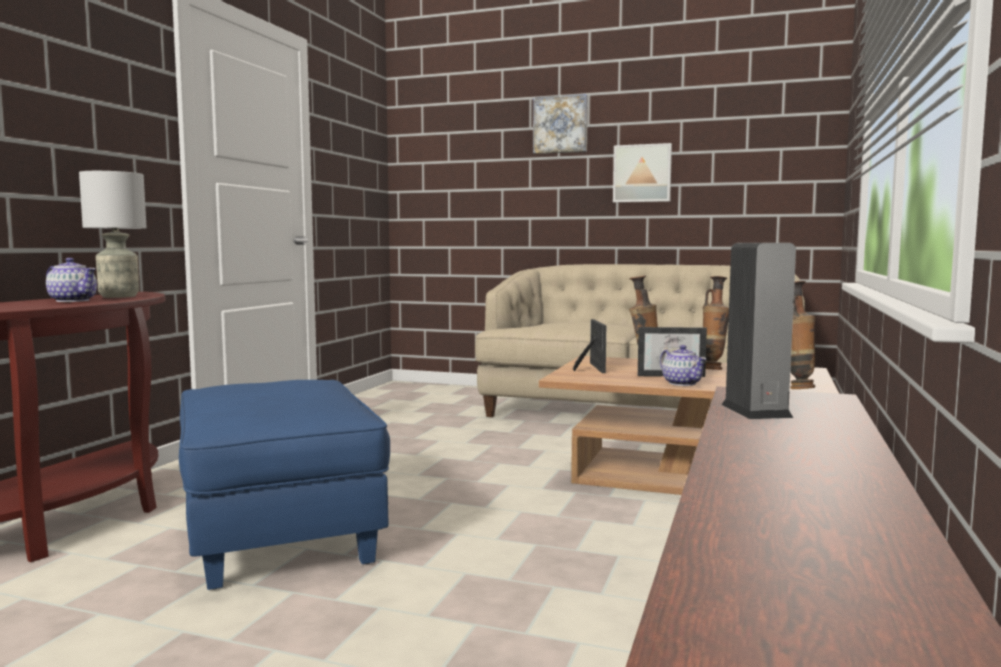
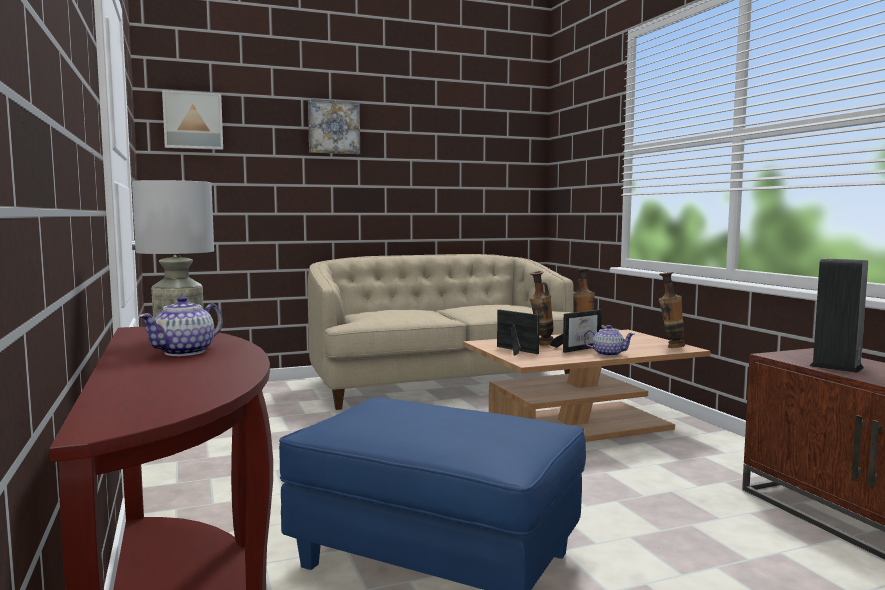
camera: 40 degrees left, 0 degrees up
(72, 300) = (185, 352): teapot -> teapot turned 135 degrees clockwise
(642, 173) = (407, 176): picture -> picture (193, 121)

